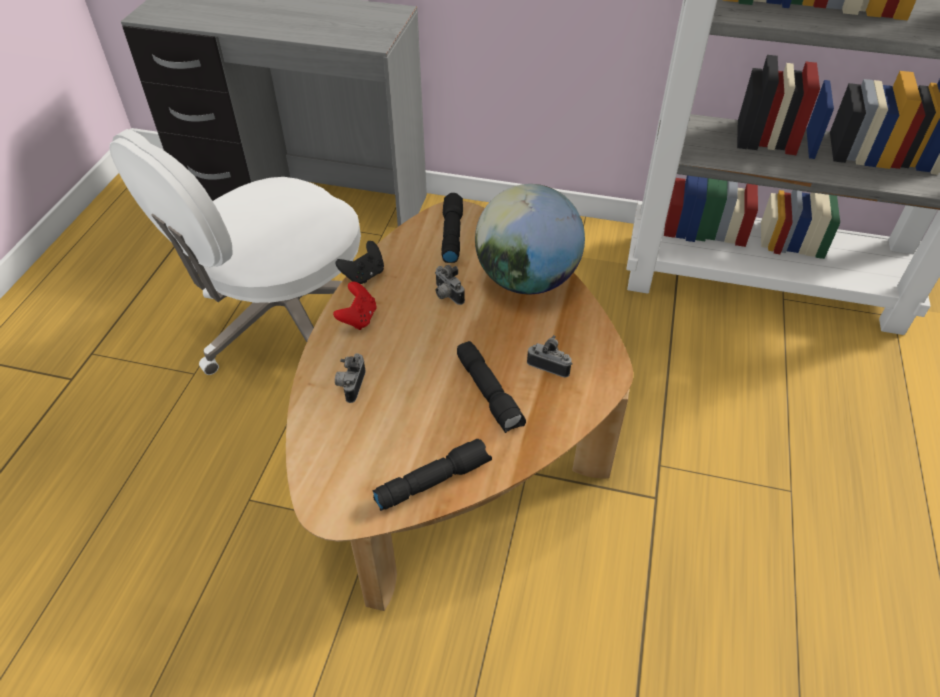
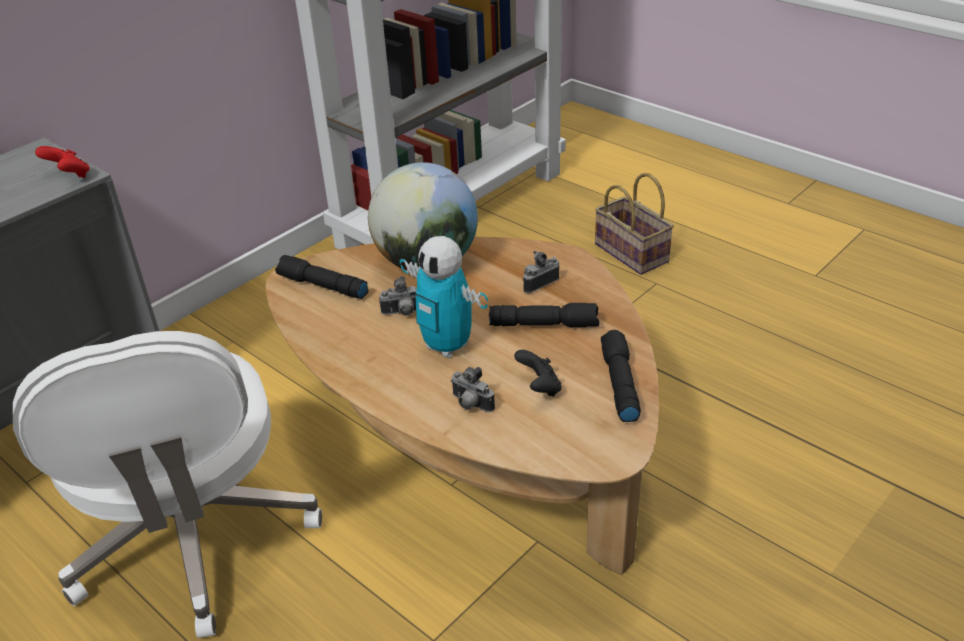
camera: 60 degrees left, 10 degrees down
(358, 318) = (383, 377): red game controller -> red game controller (69, 176)
(364, 275) = (324, 357): black game controller -> black game controller (539, 387)
(418, 340) = (447, 346): none -> toy robot
(825, 452) = (633, 253): none -> basket

